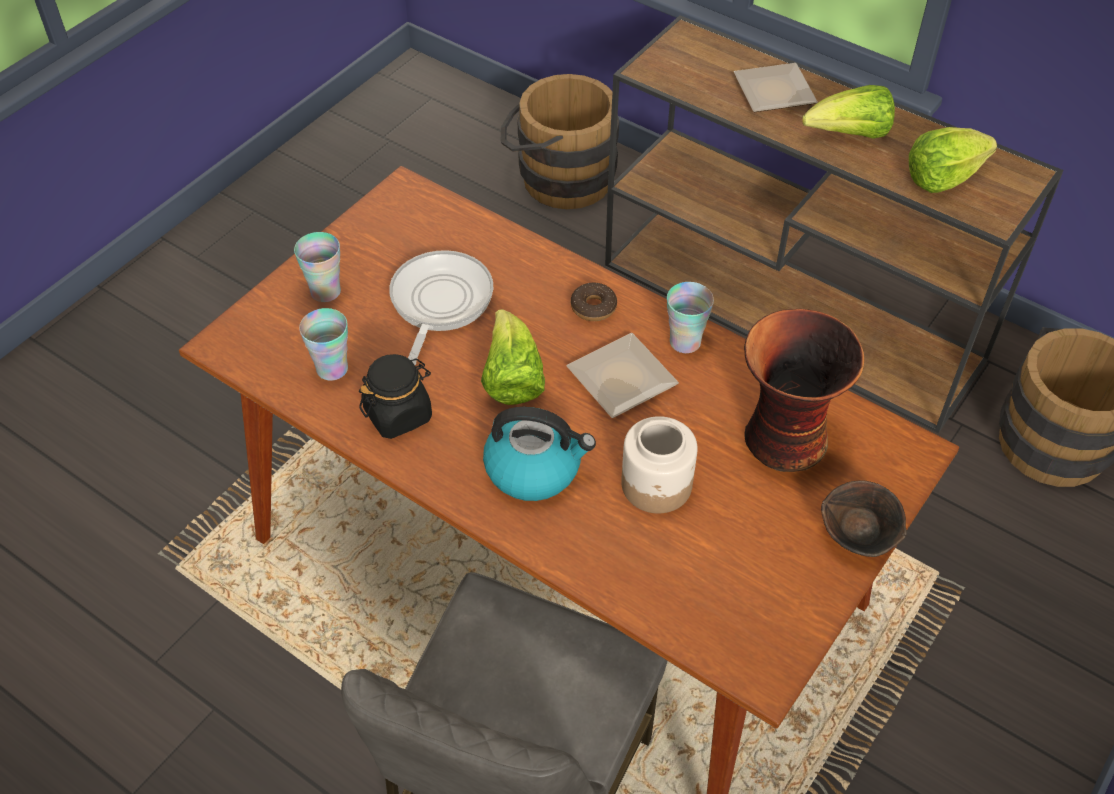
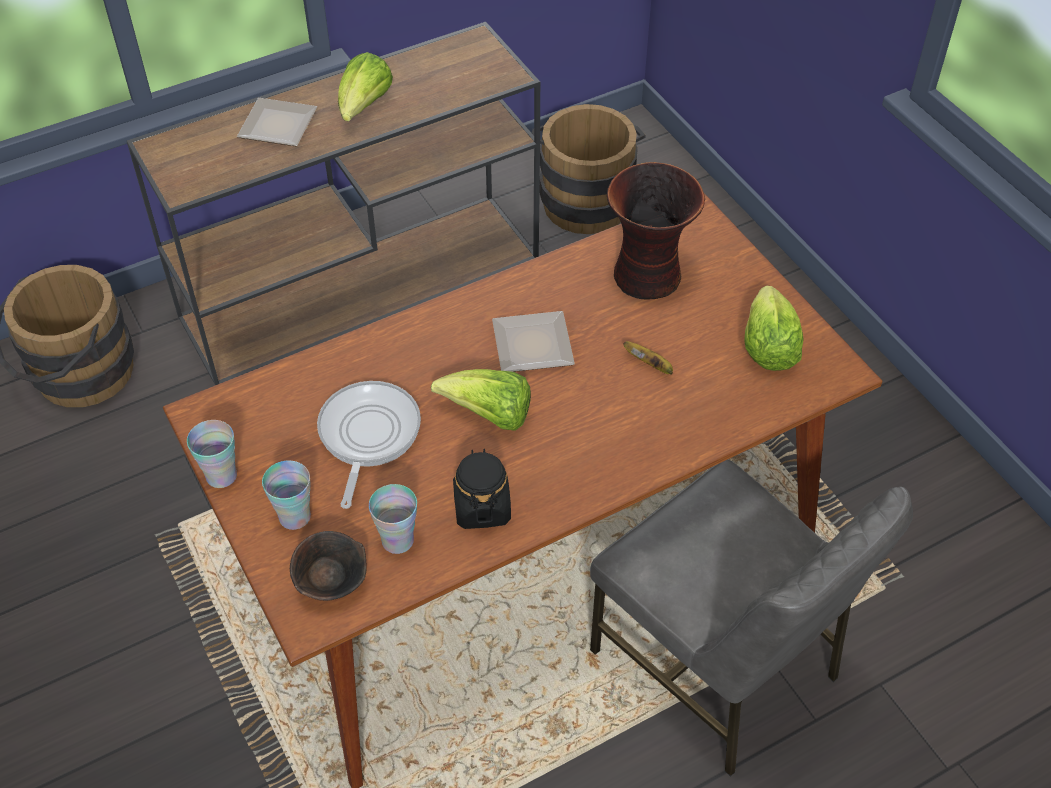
camera: 65 degrees left, 0 degrees up
(439, 303) = (367, 435): frying pan -> frying pan turned 60 degrees clockwise
(534, 469) = (593, 434): kettle -> none
(593, 307) = (443, 334): donut -> none
(657, 485) = (650, 365): jar -> banana
(685, 342) = (518, 293): cup -> cup (221, 476)
(858, 537) = (753, 275): brown bowl -> brown bowl (332, 582)
(942, 178) = (448, 81): lettuce -> lettuce (768, 347)

